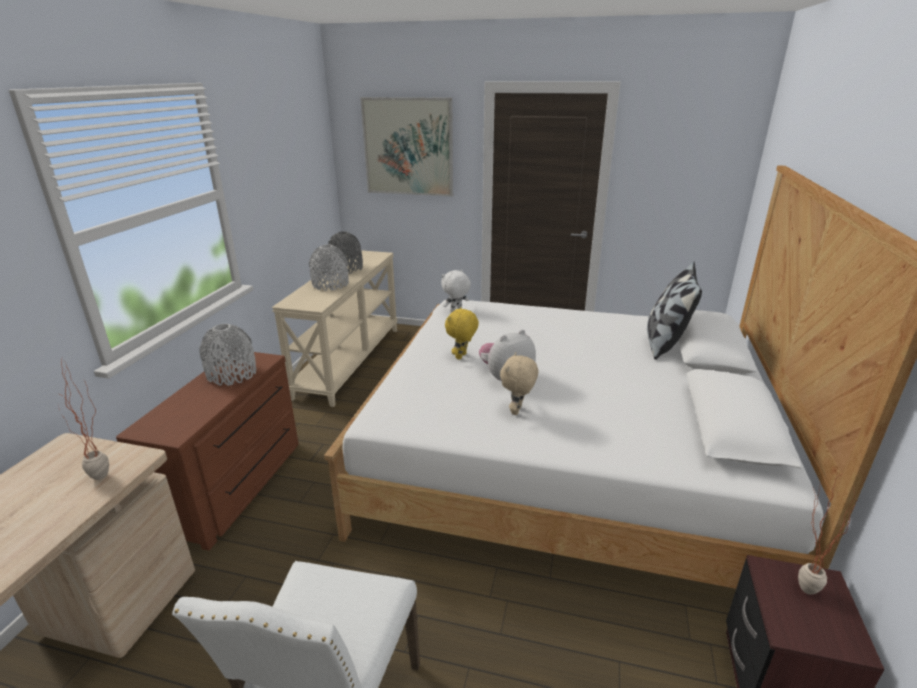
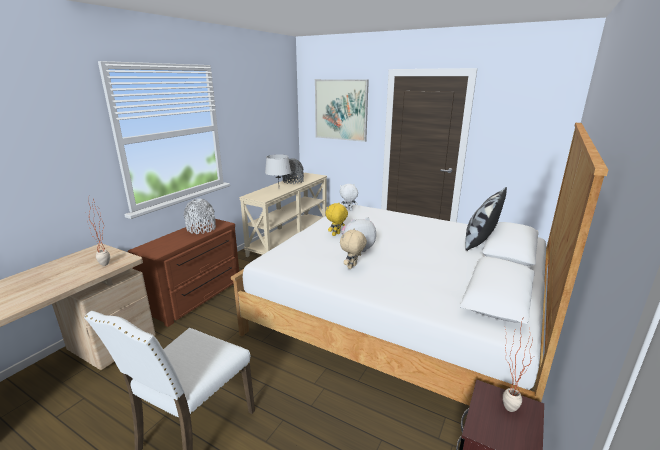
camera: 15 degrees right, 5 degrees down
(330, 284) = (279, 189): grey vase -> grey table lamp

